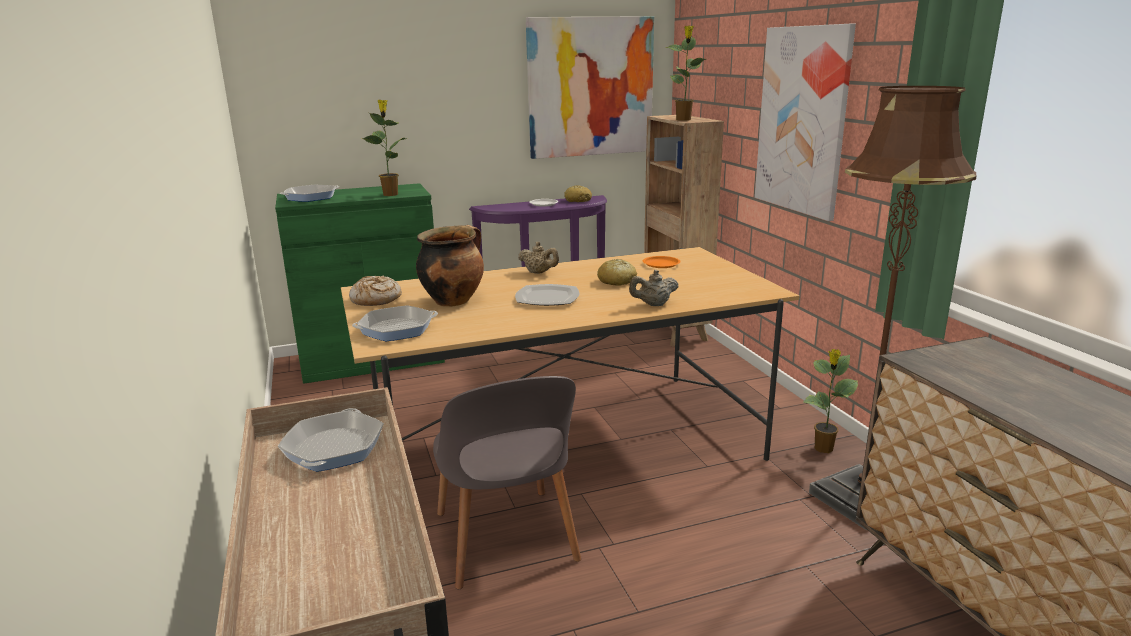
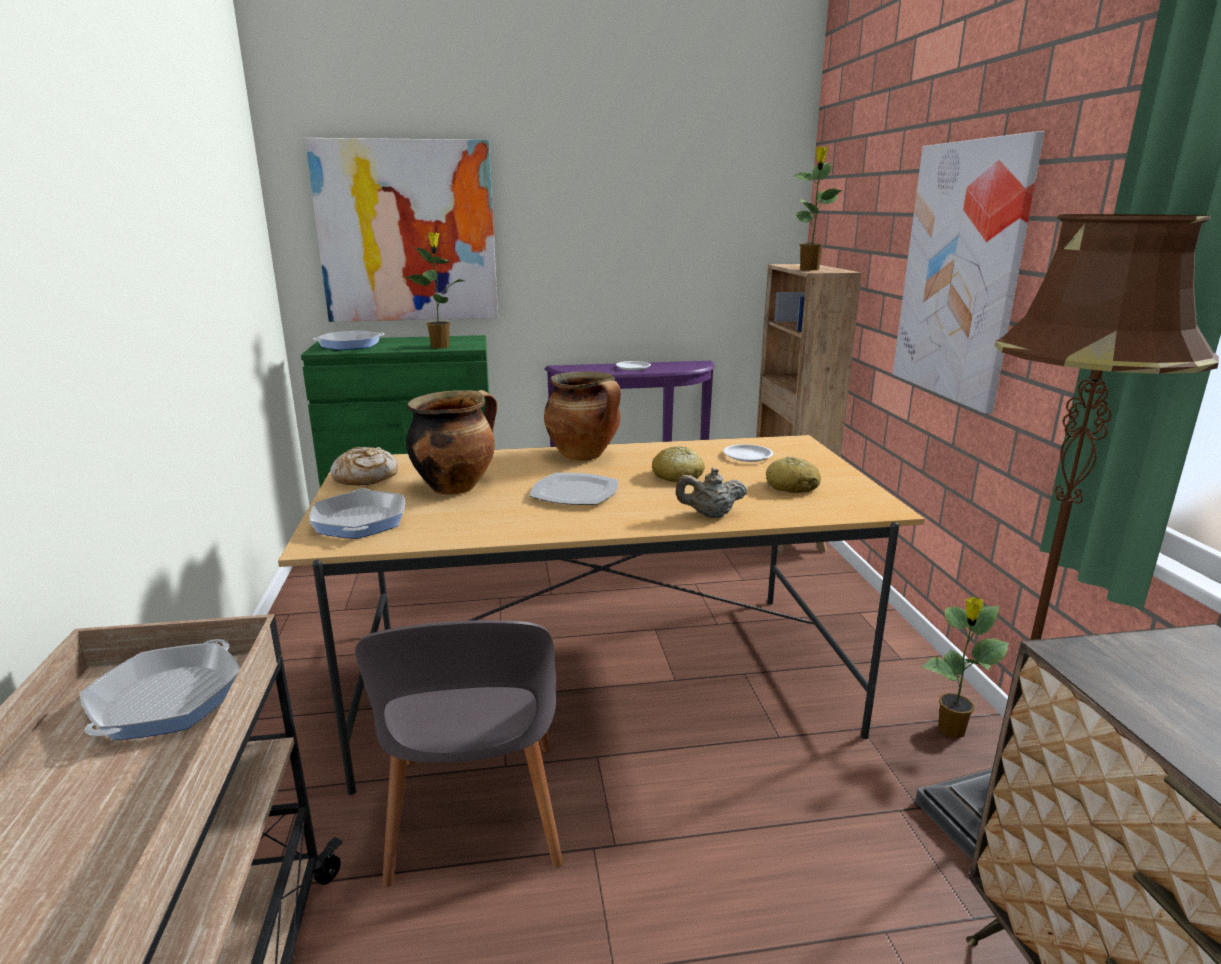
camera: 10 degrees right, 0 degrees up
(397, 329) = (360, 521): frying pan -> frying pan turned 90 degrees clockwise
(539, 273) = (584, 456): beige teapot -> cooking pot
(578, 200) = (676, 365): bread -> bread (792, 486)
(590, 87) = (702, 227): picture -> picture (407, 232)
(661, 264) = (747, 456): orange plate -> white plate

